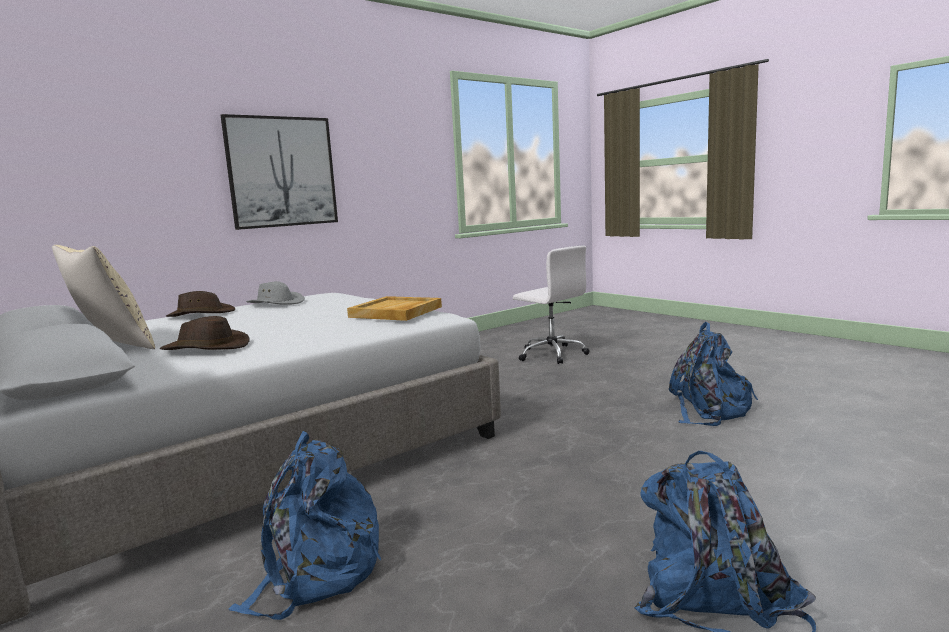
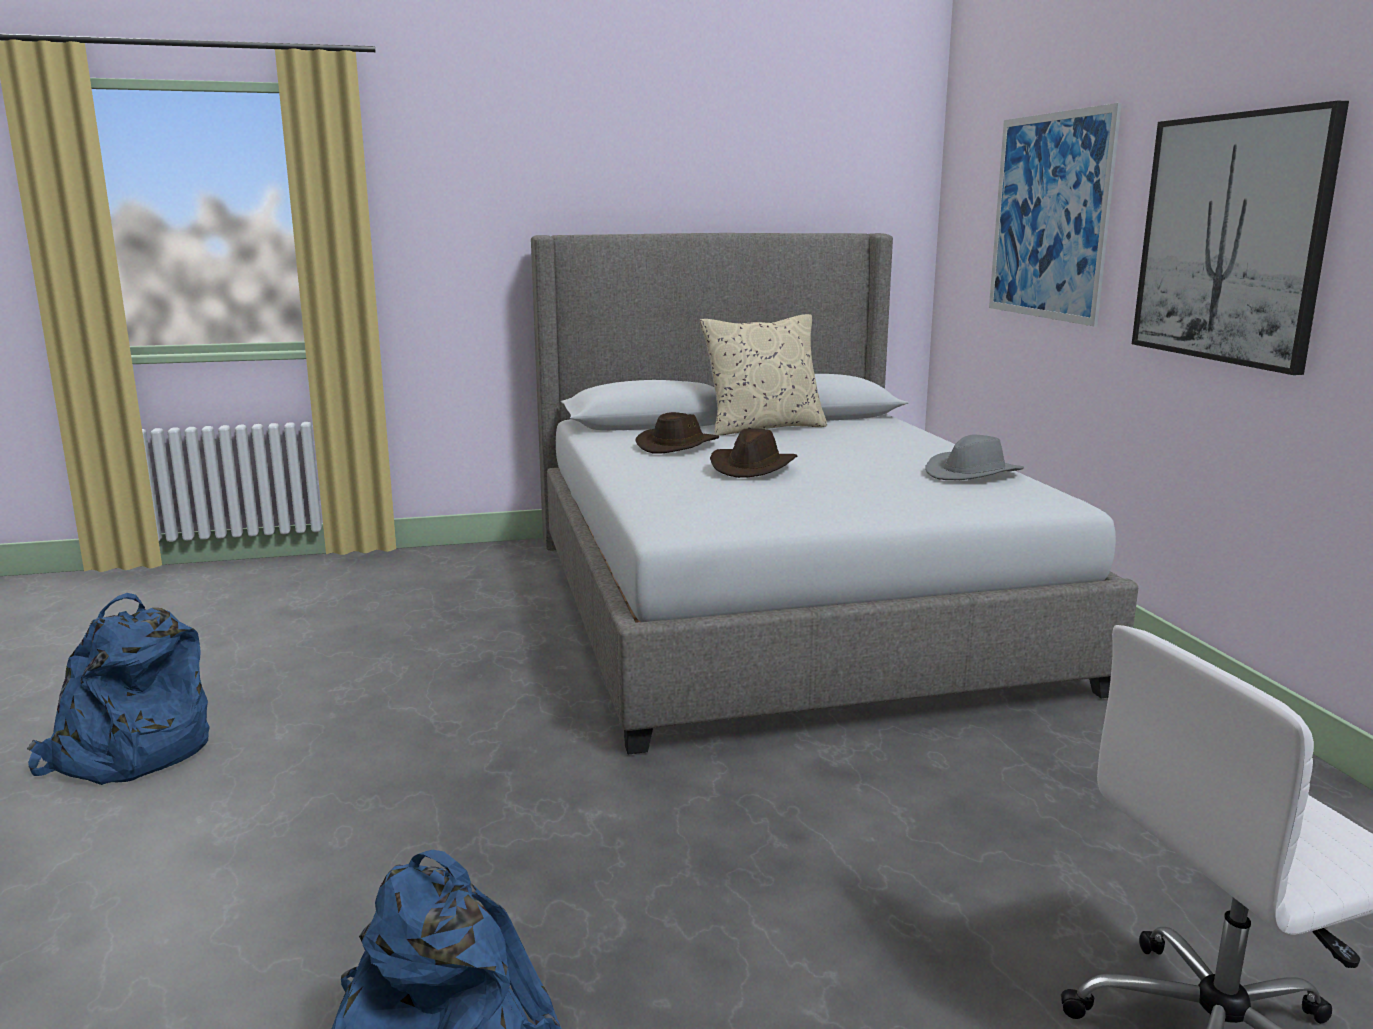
camera: 115 degrees right, 5 degrees up
(113, 165) = (1049, 217): none -> picture
(201, 314) = (925, 447): brown hat -> brown hat (753, 467)
(315, 572) = (463, 621): blue backpack -> none
(396, 312) = (721, 503): beige tray -> none

